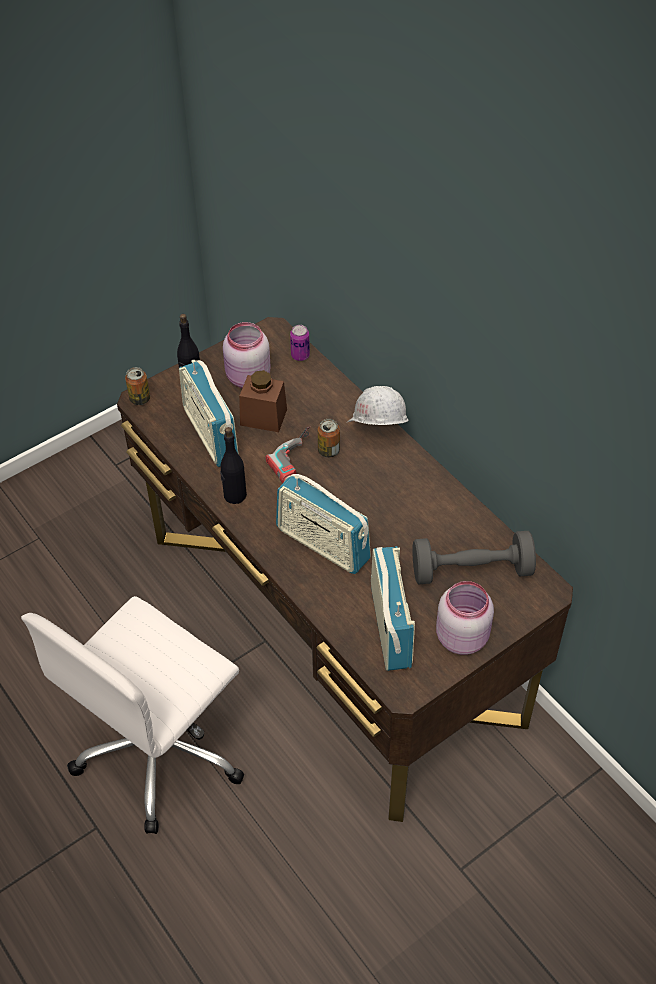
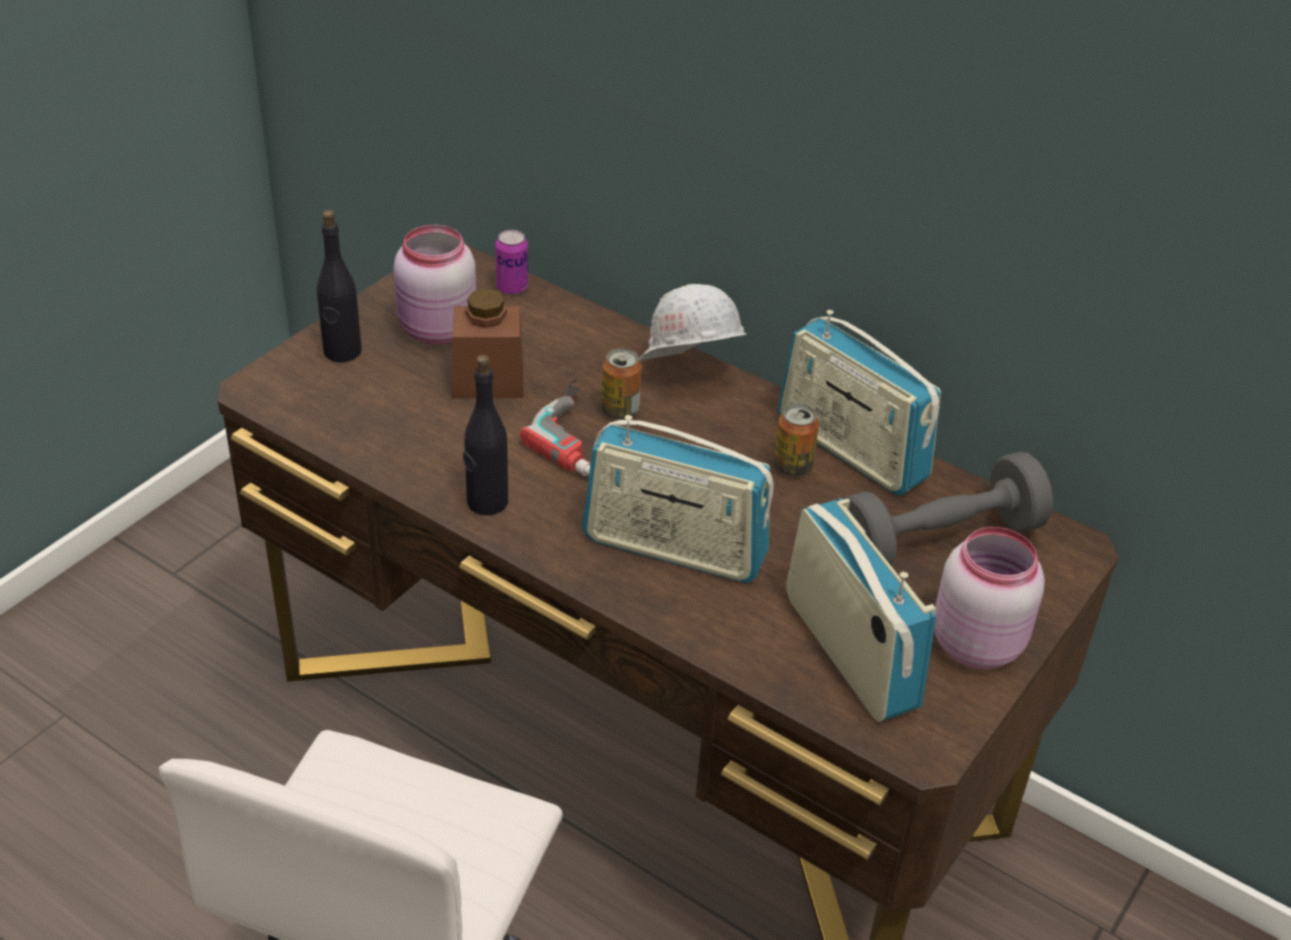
camera: 20 degrees left, 10 degrees down
(140, 399) = (257, 387): can -> can (792, 467)
(211, 434) = (406, 419): radio -> radio (851, 449)

